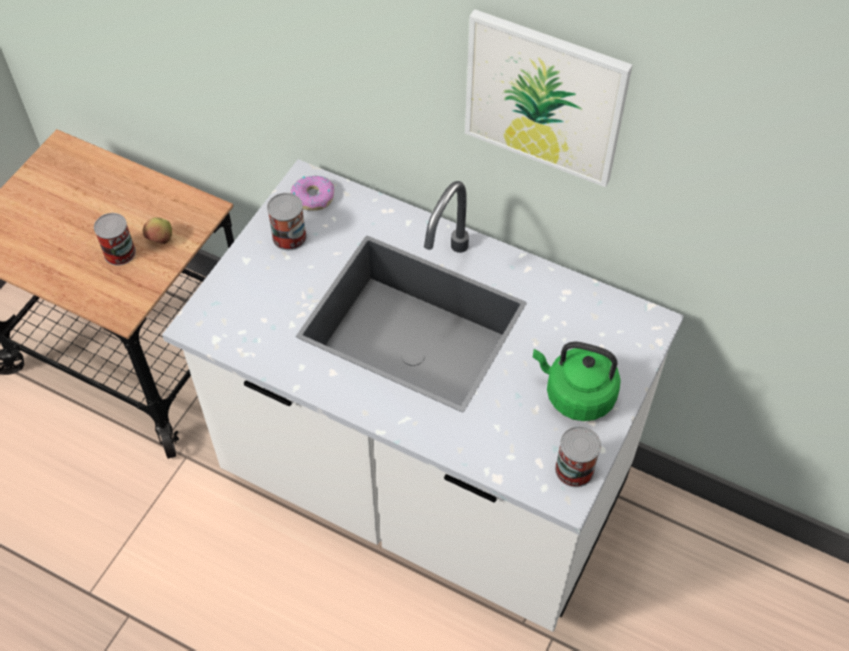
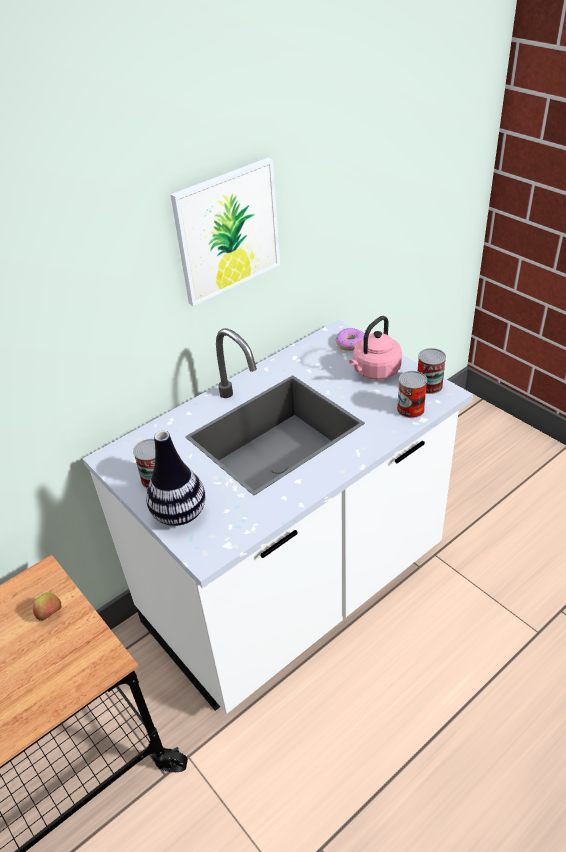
camera: 65 degrees left, 15 degrees down
(119, 252) = (40, 651): can -> can (410, 409)
(245, 279) = (179, 514): none -> vase
(313, 197) = (127, 457): donut -> donut (350, 343)
(576, 395) = (374, 372): green kettle -> pink kettle

